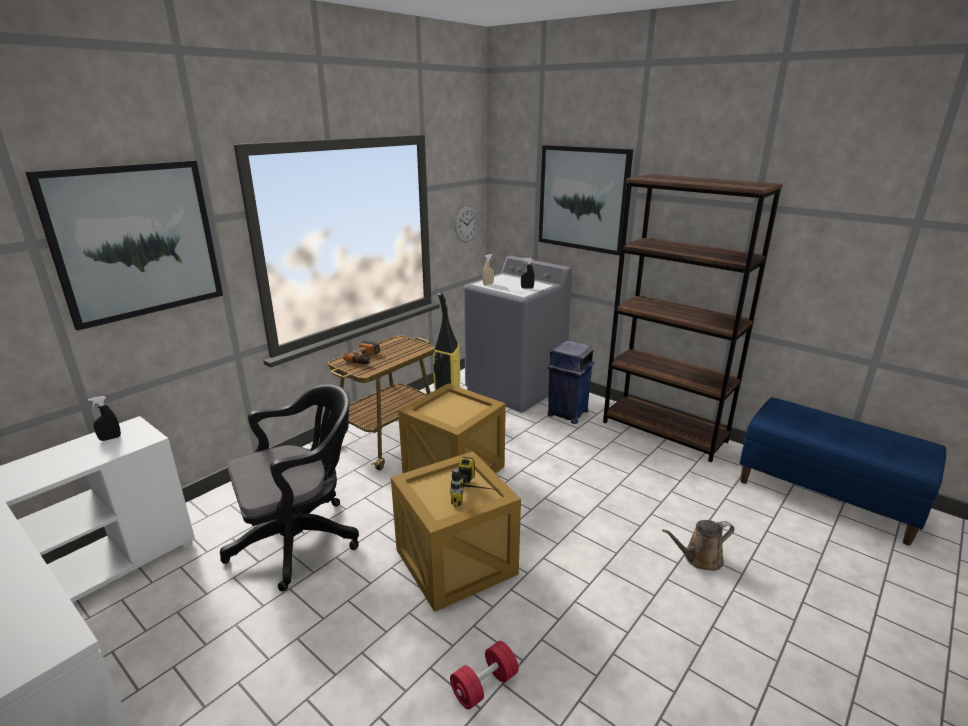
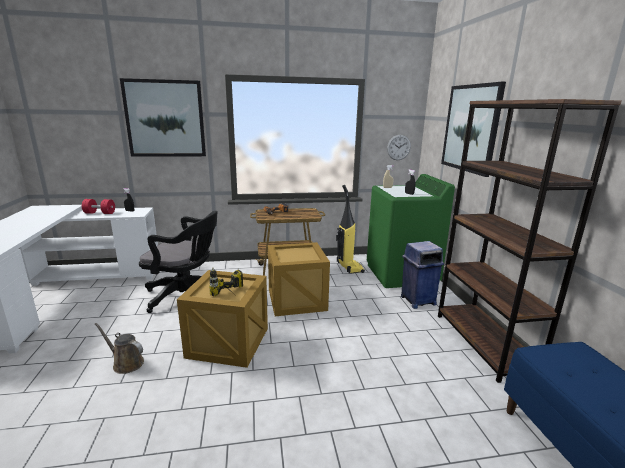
camera: 40 degrees right, 5 degrees down
(484, 685) = (148, 406): red dumbbell -> red dumbbell (100, 213)
(515, 389) = (401, 274): grey washing machine -> green washing machine
(699, 559) = (377, 436): brown watering can -> brown watering can (126, 363)

